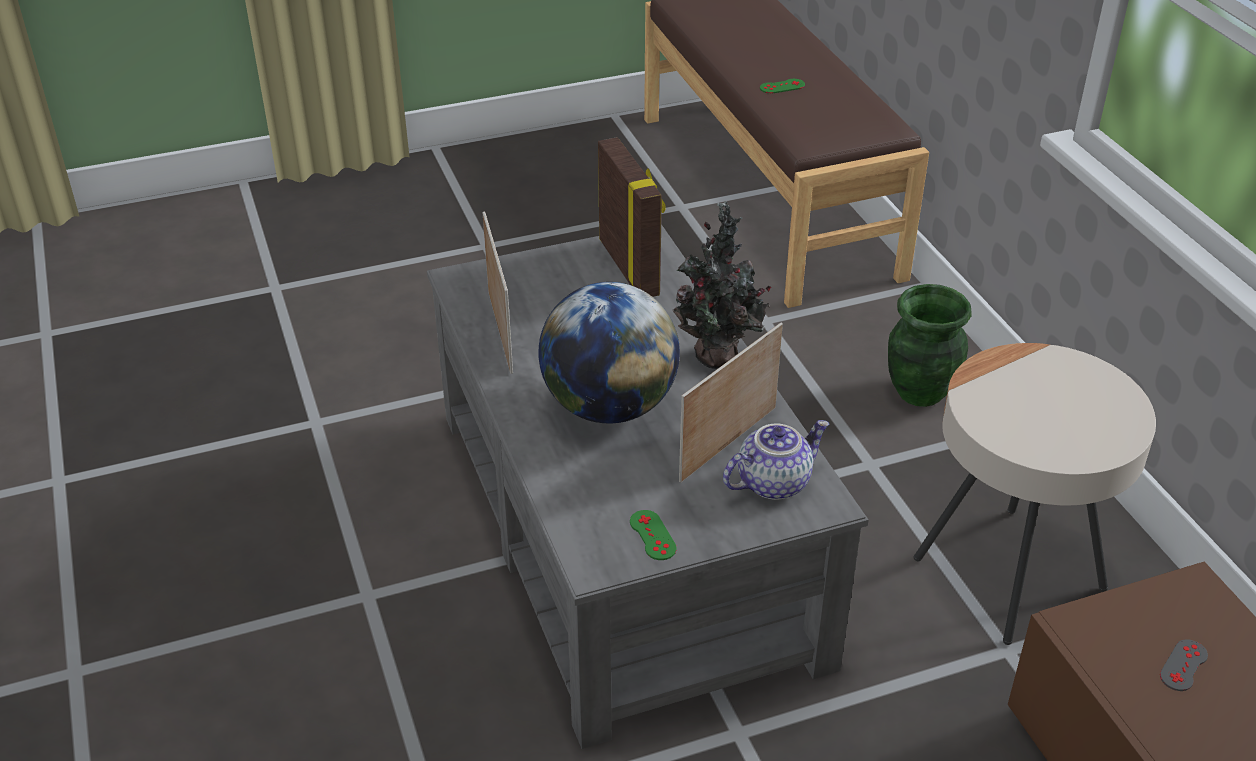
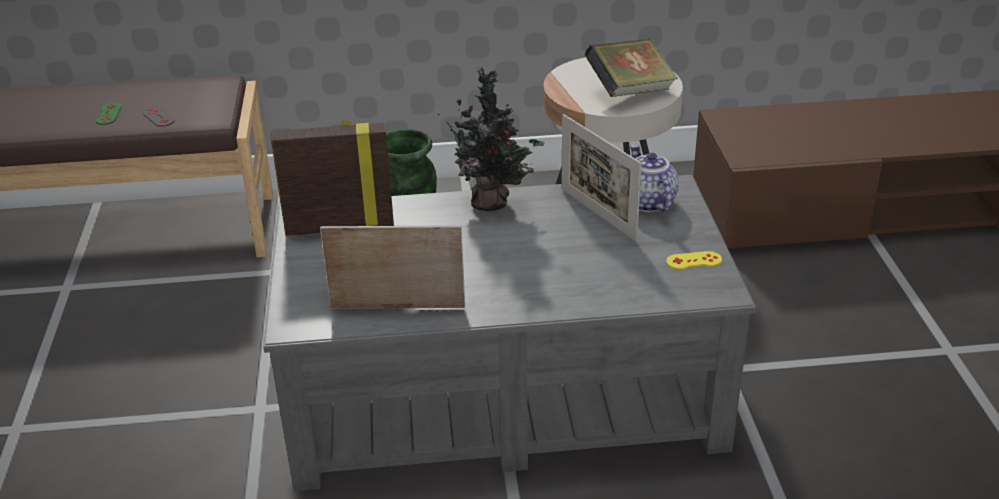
camera: 75 degrees left, 5 degrees down
(609, 406) = (532, 261): globe -> none
(652, 535) = (694, 261): green game controller -> yellow game controller
(1036, 423) = (630, 91): none -> book
(1183, 665) = (781, 135): grey game controller -> grey game controller (158, 117)

